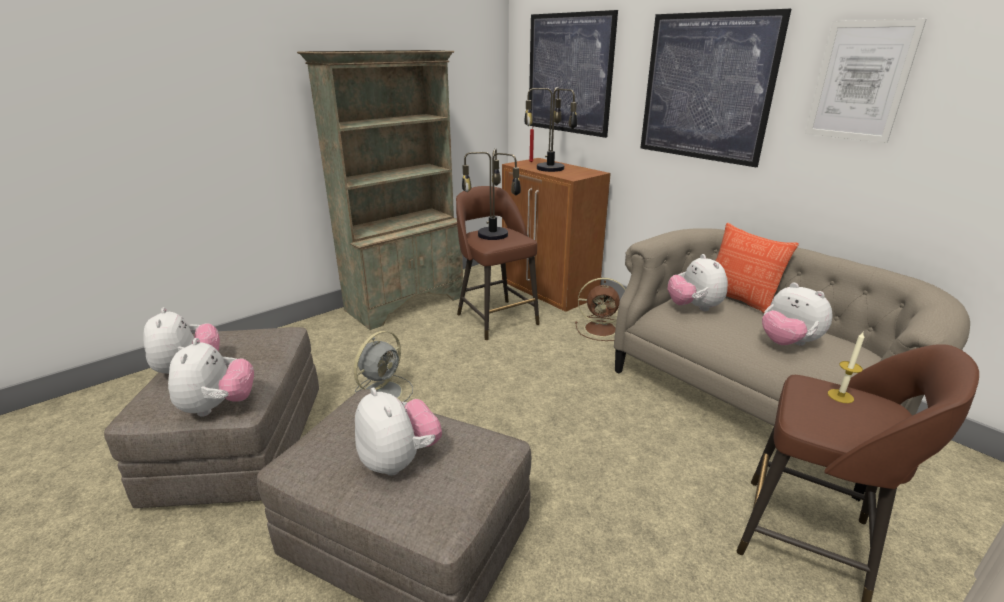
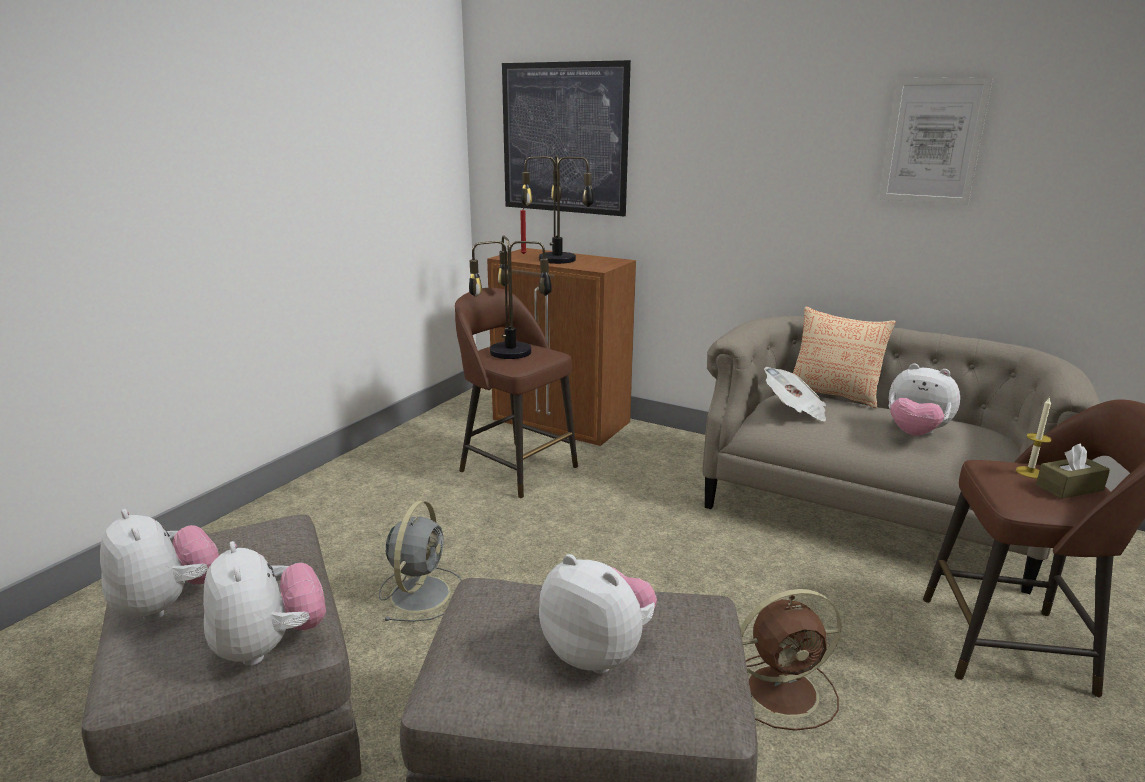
camera: 20 degrees left, 5 degrees down
(405, 303) = (373, 467): green bookcase -> none
(602, 329) = (658, 460): brown fan -> brown fan (785, 690)
(693, 307) = (794, 410): plush toy -> newspaper
(706, 88) = (755, 152): picture -> none
(739, 300) = (833, 396): orange pillow -> beige pillow
(868, 417) = (1069, 488): none -> brown tissue box

